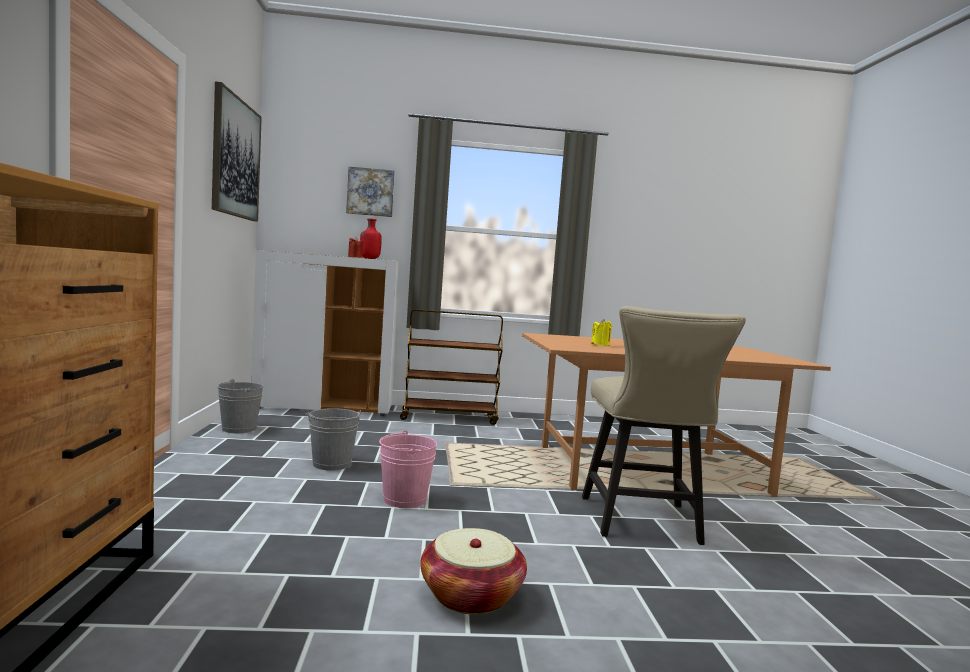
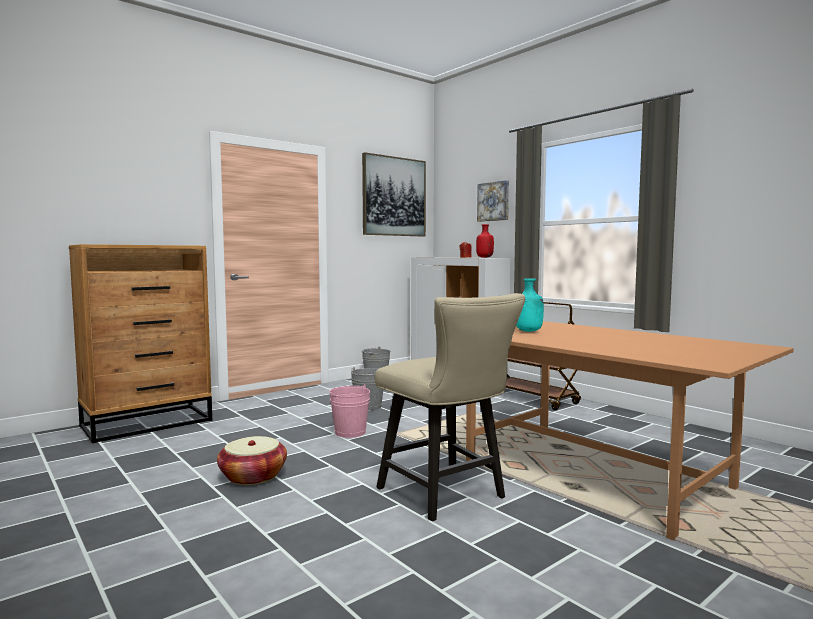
camera: 55 degrees right, 0 degrees up
(600, 345) = (529, 331): yellow candle -> turquoise bottle
(643, 524) = (447, 495): beige chair -> beige chair turned 90 degrees counterclockwise

